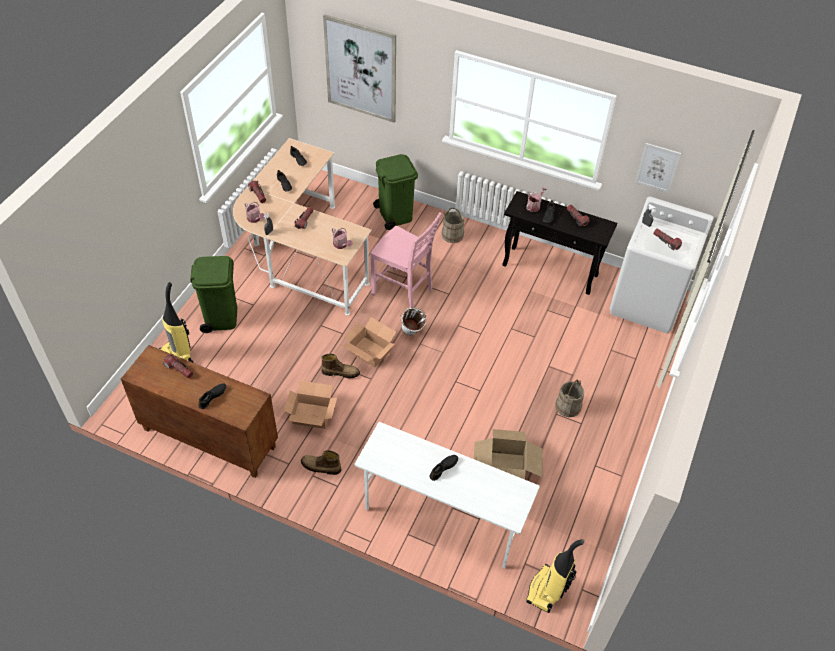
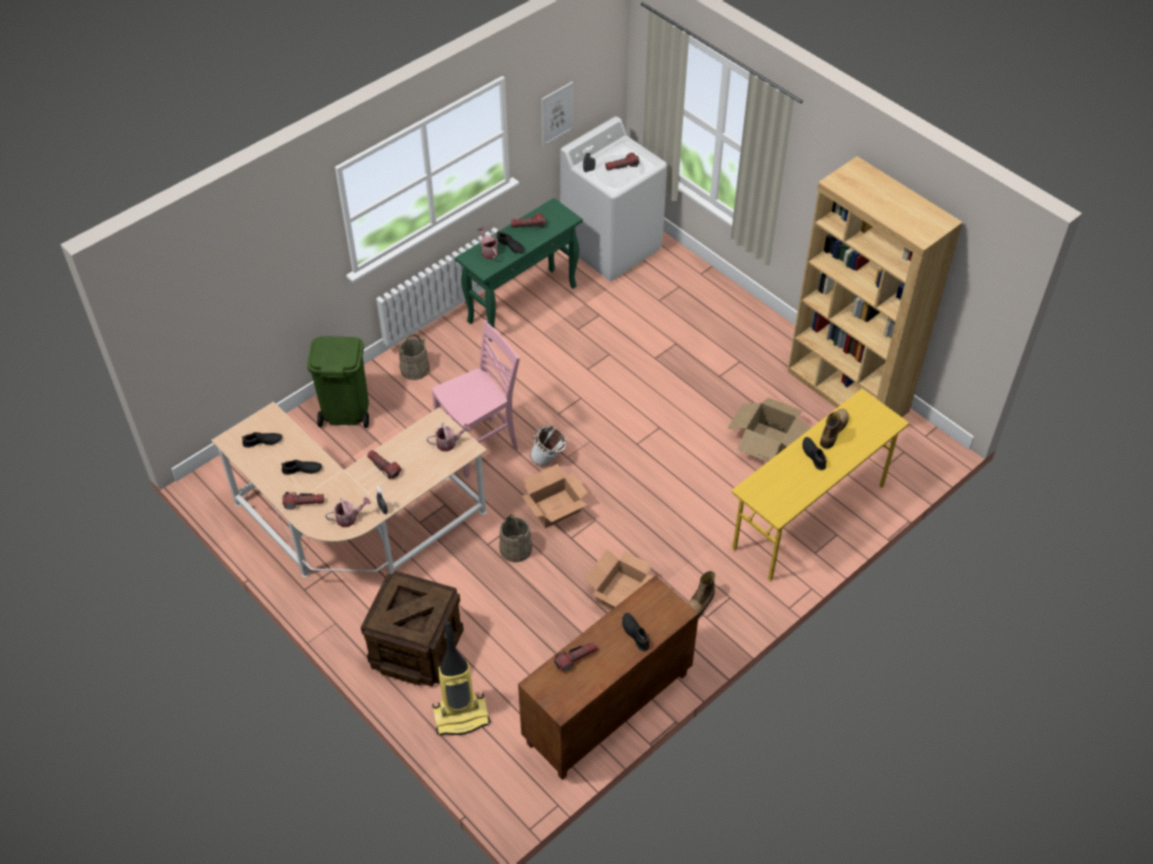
camera: 65 degrees left, 0 degrees up
(221, 317) = (415, 648): green trash can -> crate
(341, 372) = (571, 546): boot -> boot (833, 431)
(361, 69) = (231, 286): picture -> none
(441, 520) = (809, 518): white desk -> yellow desk
(547, 590) = (917, 462): vacuum cleaner -> none
(550, 270) = (523, 304): black console table -> green console table
(568, 406) = (714, 363): beige bucket -> beige bucket (516, 548)
(596, 512) = (847, 392): none -> brown bookcase

